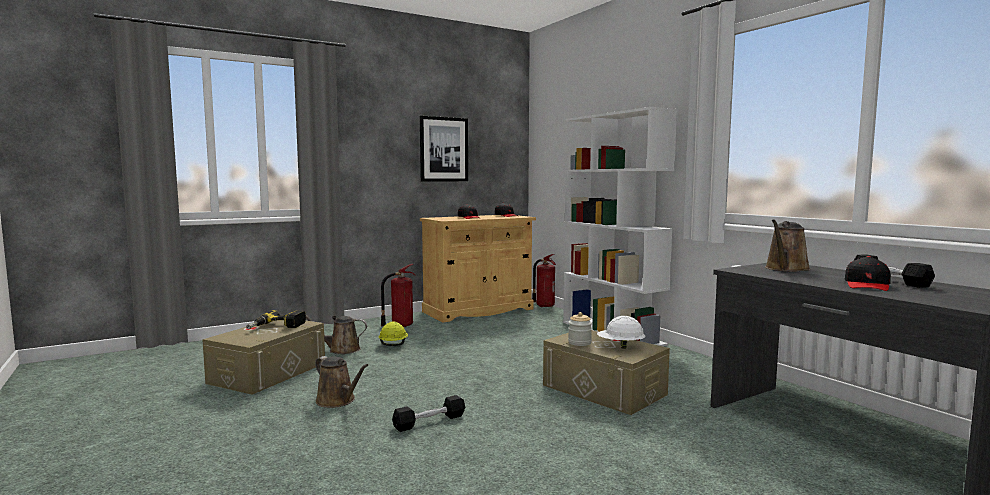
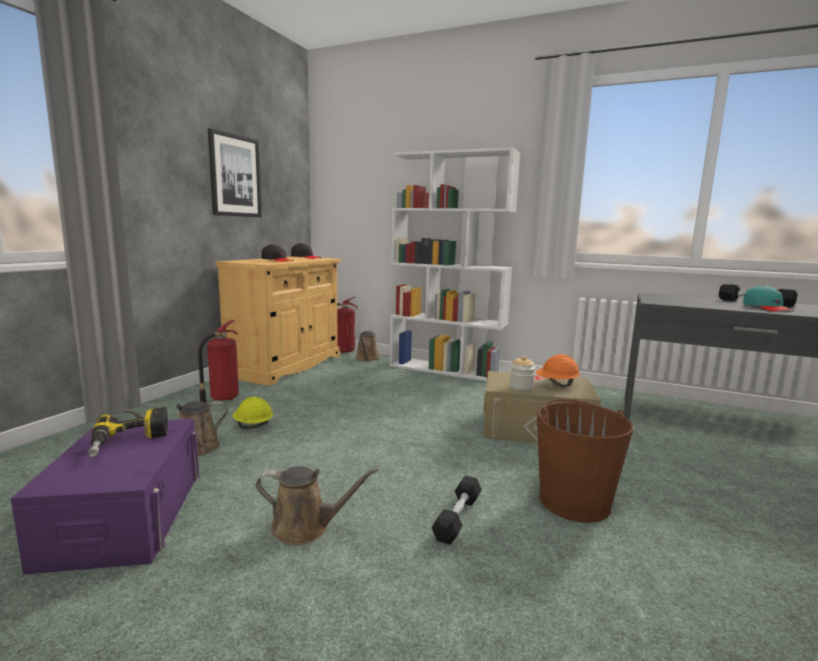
camera: 35 degrees left, 5 degrees up
(268, 373) = (125, 516): beige storage box -> purple storage box
(531, 438) = (574, 501): none -> brown bucket
(620, 347) = (556, 385): white hard hat -> orange hard hat
(786, 269) = (674, 299): brown watering can -> brown watering can (367, 358)
(867, 285) = (766, 308): black cap -> turquoise cap

